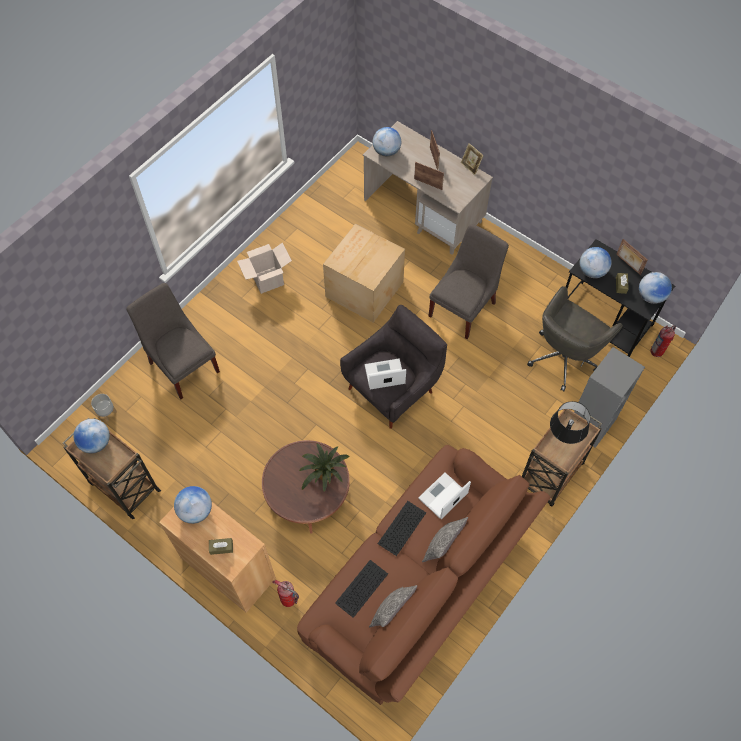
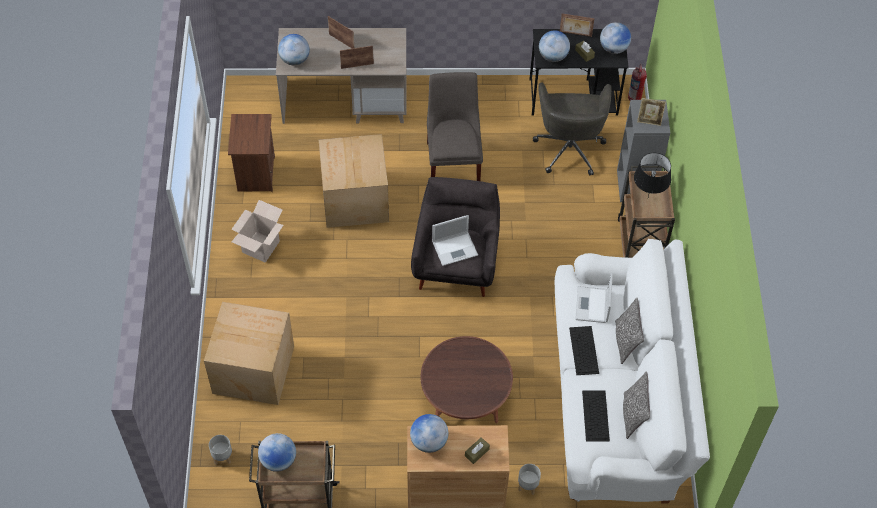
camera: 40 degrees left, 5 degrees down
(183, 364) = (252, 368): grey chair -> cardboard box
(288, 600) = (527, 486): fire extinguisher -> grey planter
(312, 224) = (255, 174): none -> brown nightstand
(324, 475) = (477, 361): potted plant -> none
(384, 375) = (455, 248): laptop -> laptop turned 150 degrees counterclockwise
(419, 585) = (617, 398): brown sofa -> white sofa
(470, 167) = (380, 30): picture frame -> picture frame (649, 120)

